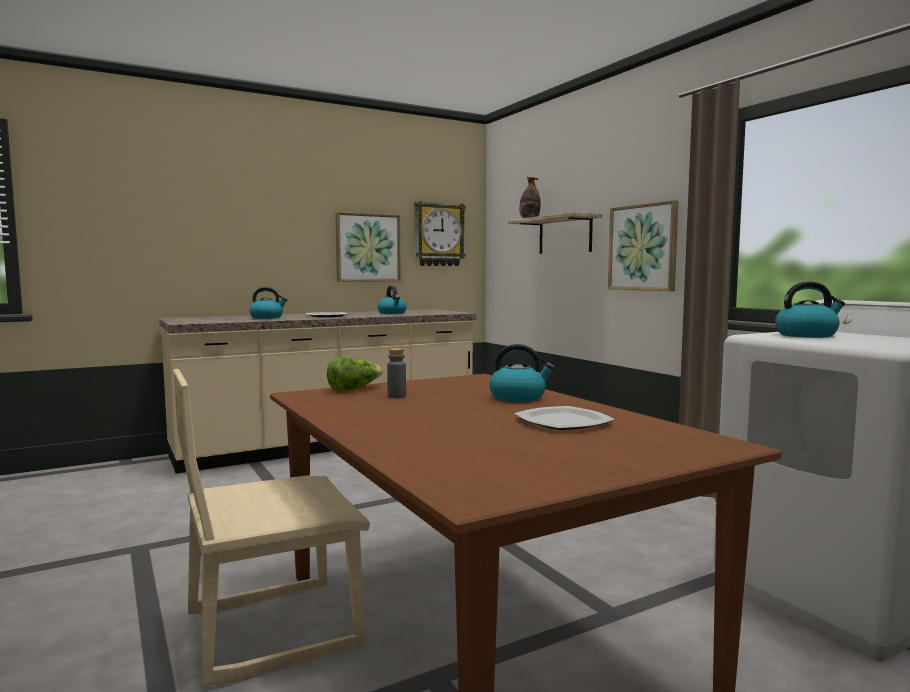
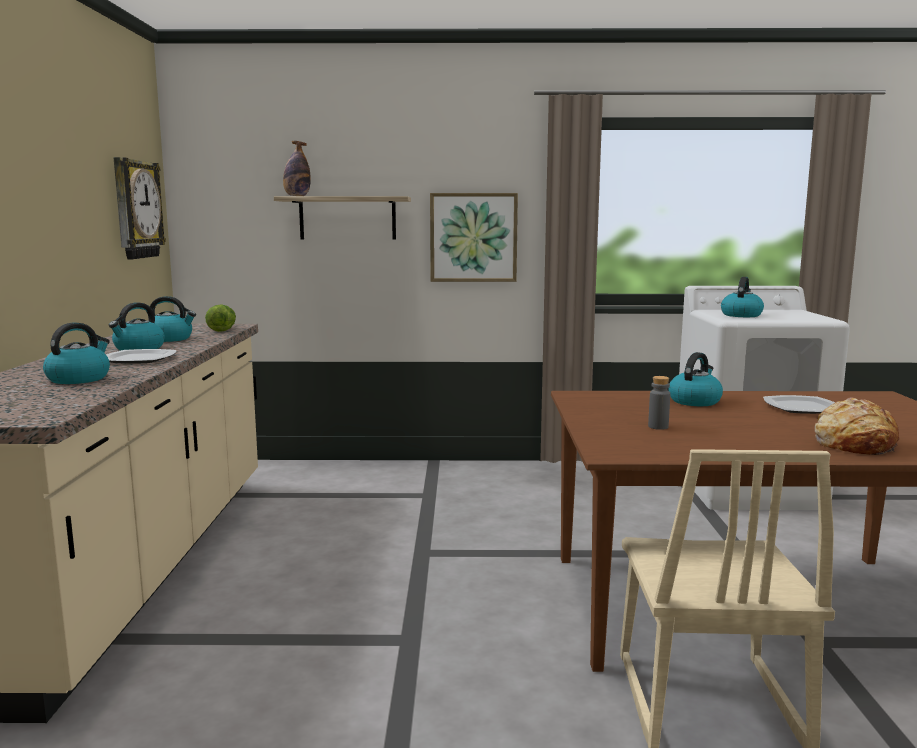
camera: 60 degrees left, 5 degrees up
(353, 389) = (602, 434): lettuce -> lettuce (222, 329)
(355, 314) = (138, 348): none -> kettle
(367, 247) = (80, 235): picture -> none
(419, 439) = (854, 443): none -> bread

